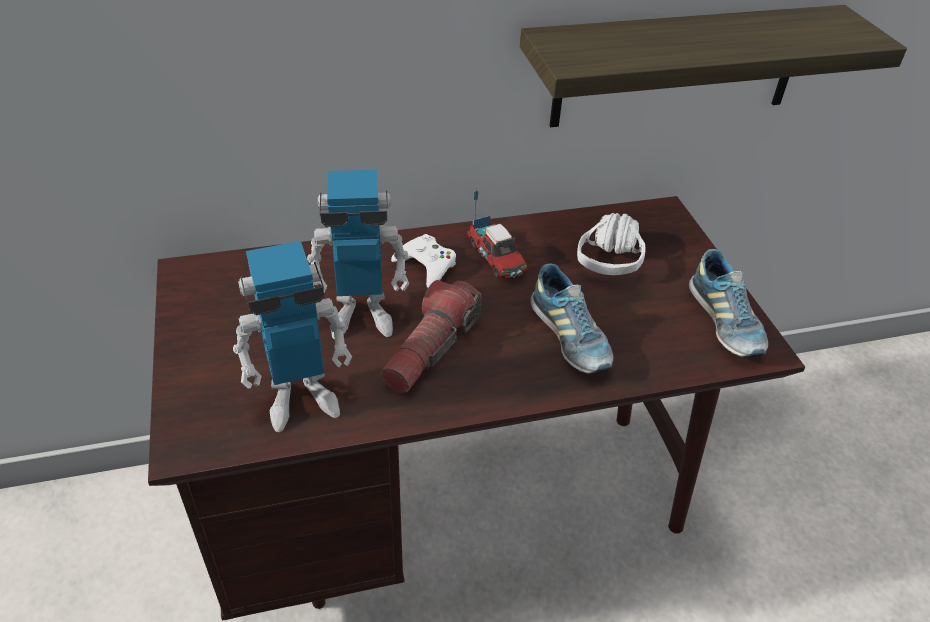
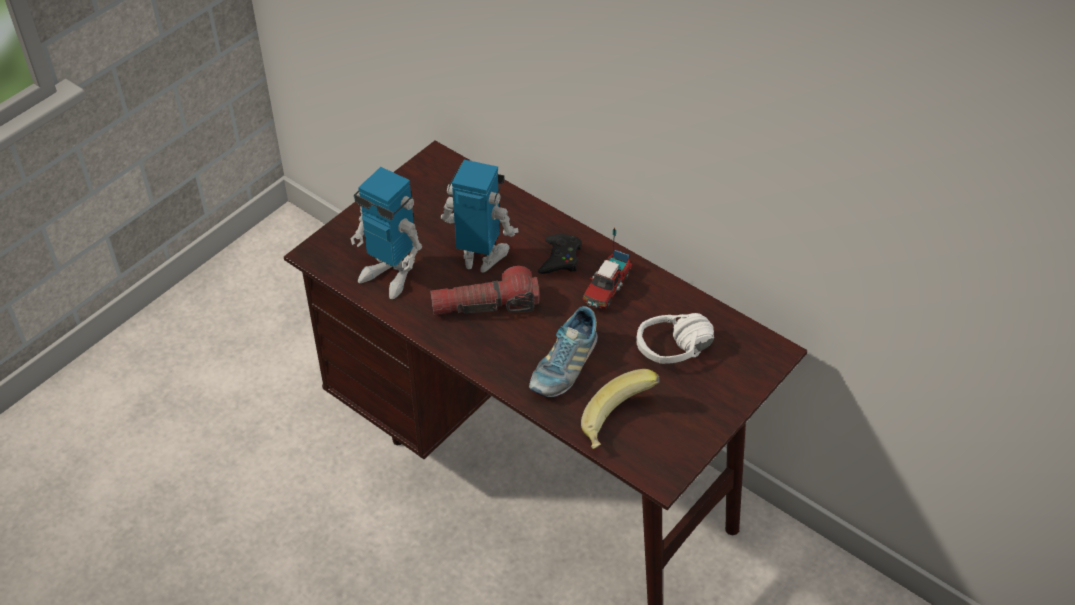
camera: 55 degrees right, 5 degrees up
(361, 315) = (481, 258): toy robot -> toy robot turned 150 degrees clockwise
(426, 265) = (560, 258): white game controller -> black game controller
(677, 342) = (618, 424): none -> banana
(678, 66) = (813, 237): shelf -> none
(724, 322) = (669, 442): shoe -> none

